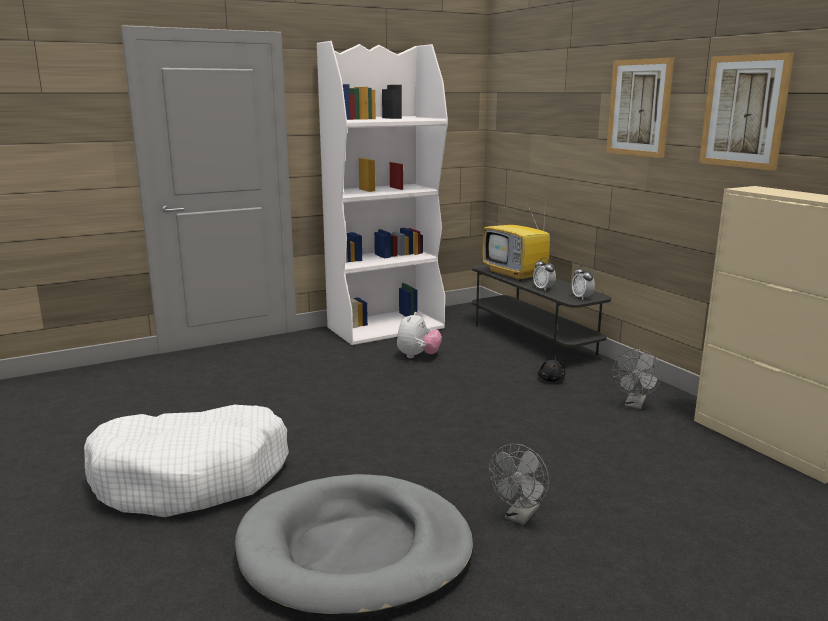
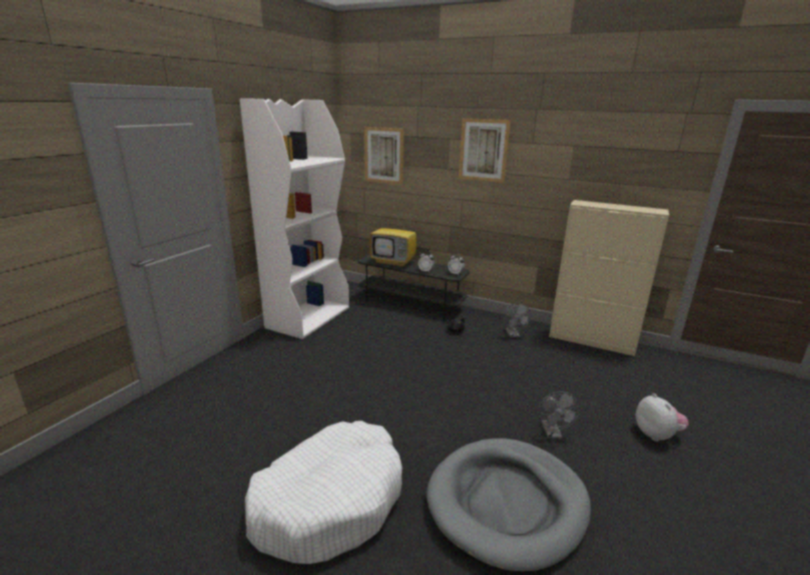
camera: 35 degrees left, 5 degrees up
(418, 356) = (359, 335): plush toy -> plush toy (656, 435)
(744, 111) = (563, 156): picture -> picture (384, 155)

